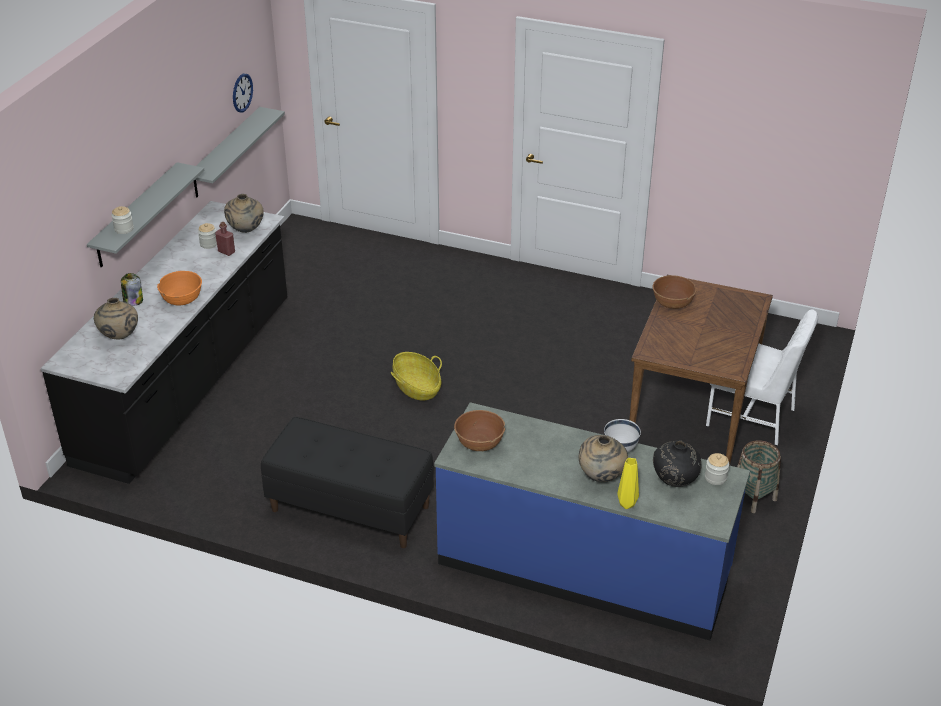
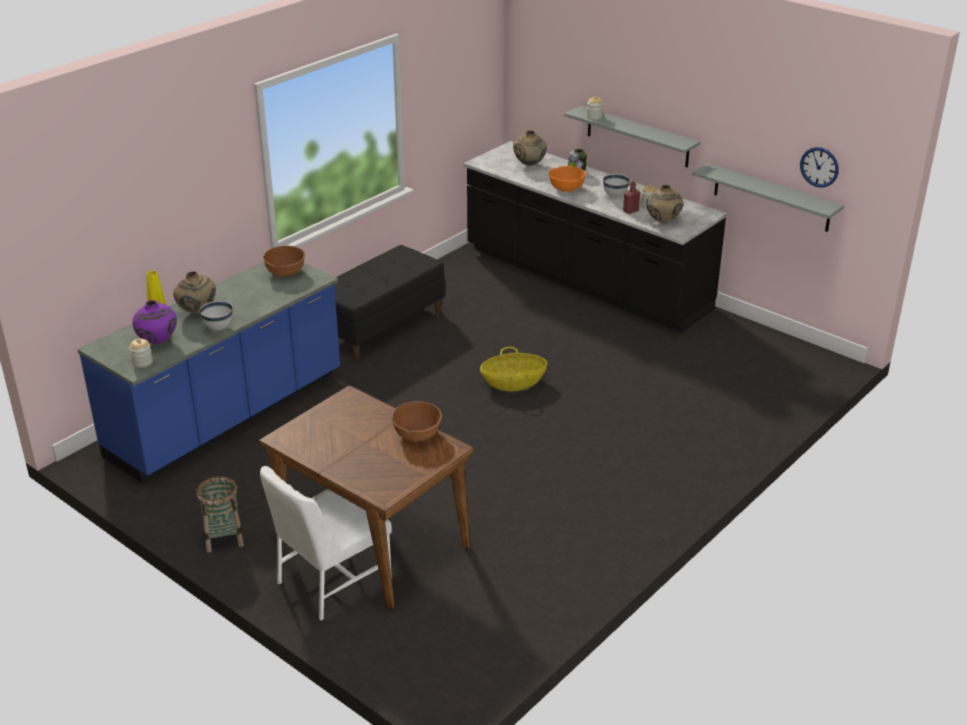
camera: 110 degrees right, 5 degrees down
(192, 266) = (615, 196): none -> white bowl
(674, 482) = (158, 342): black vase -> purple vase

